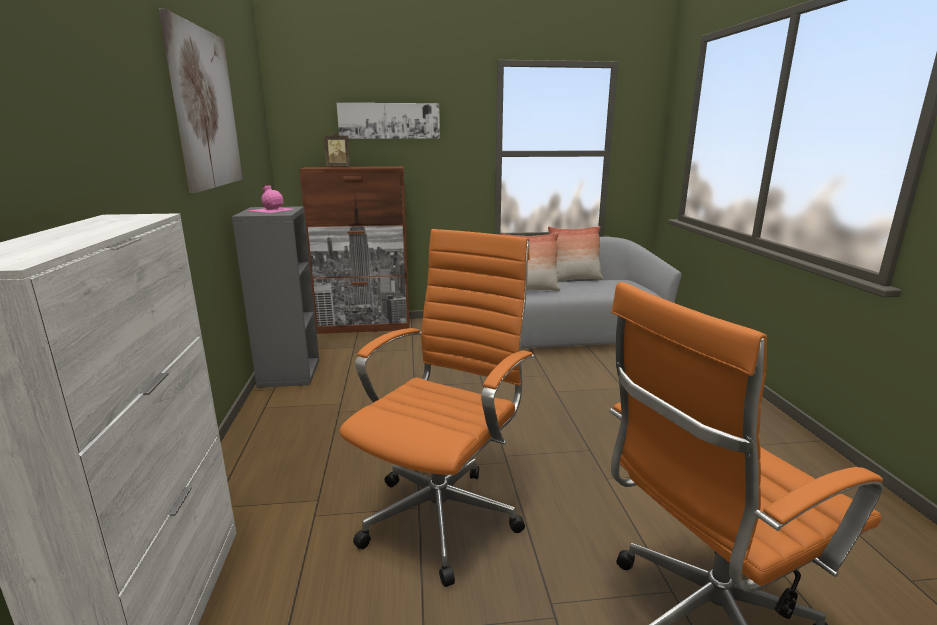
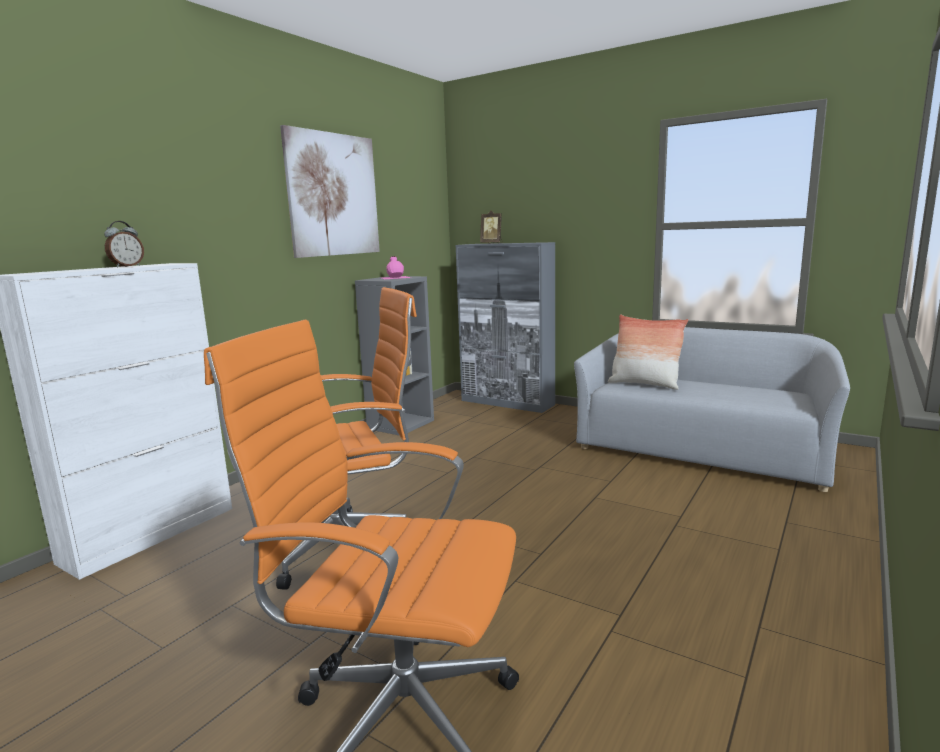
camera: 40 degrees right, 5 degrees down
(99, 227) = (127, 266): none -> alarm clock
(364, 326) = (507, 403): brown cabinet -> grey cabinet
(389, 121) = (546, 197): picture -> none
(574, 280) = (724, 383): pillow -> none

